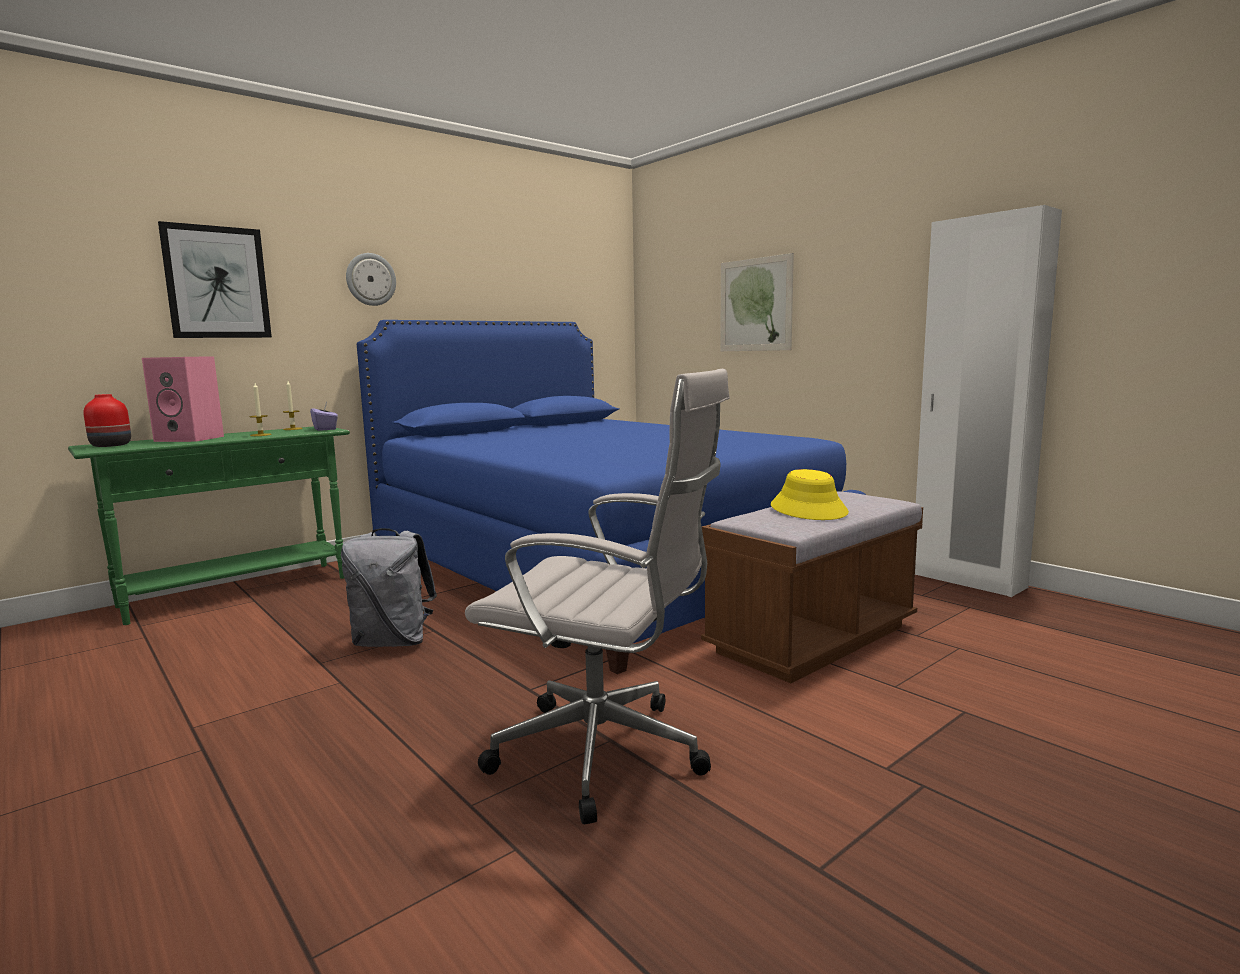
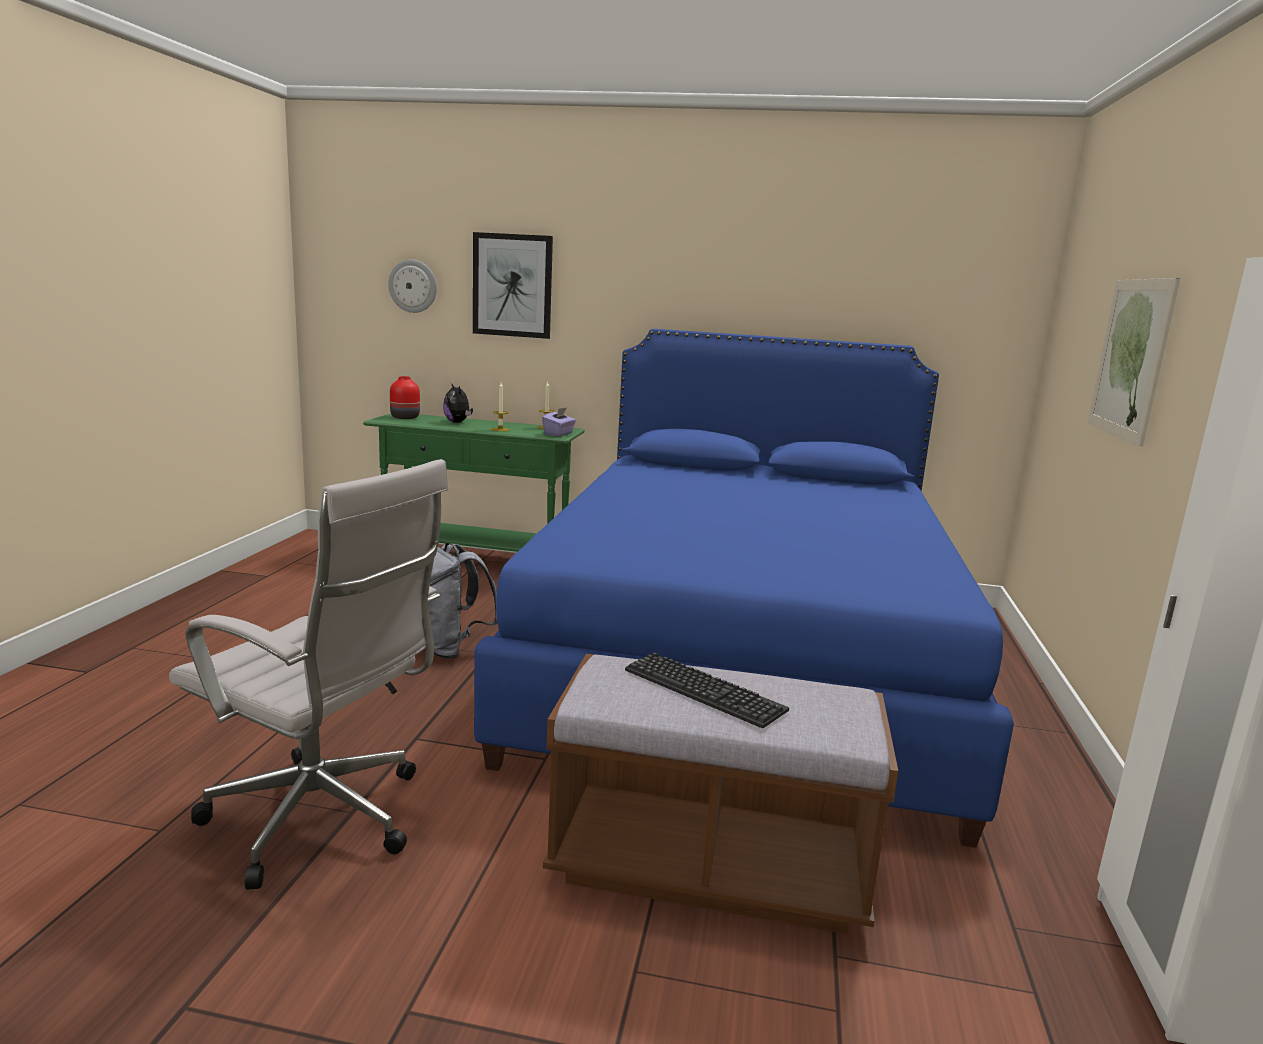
camera: 50 degrees right, 5 degrees up
(191, 438) = (458, 422): pink speaker -> plush toy
(370, 279) = (654, 284): wall clock -> wall clock (413, 286)
(608, 755) = (323, 821): white office chair -> white office chair turned 45 degrees counterclockwise
(809, 509) = (703, 690): yellow hat -> keyboard

